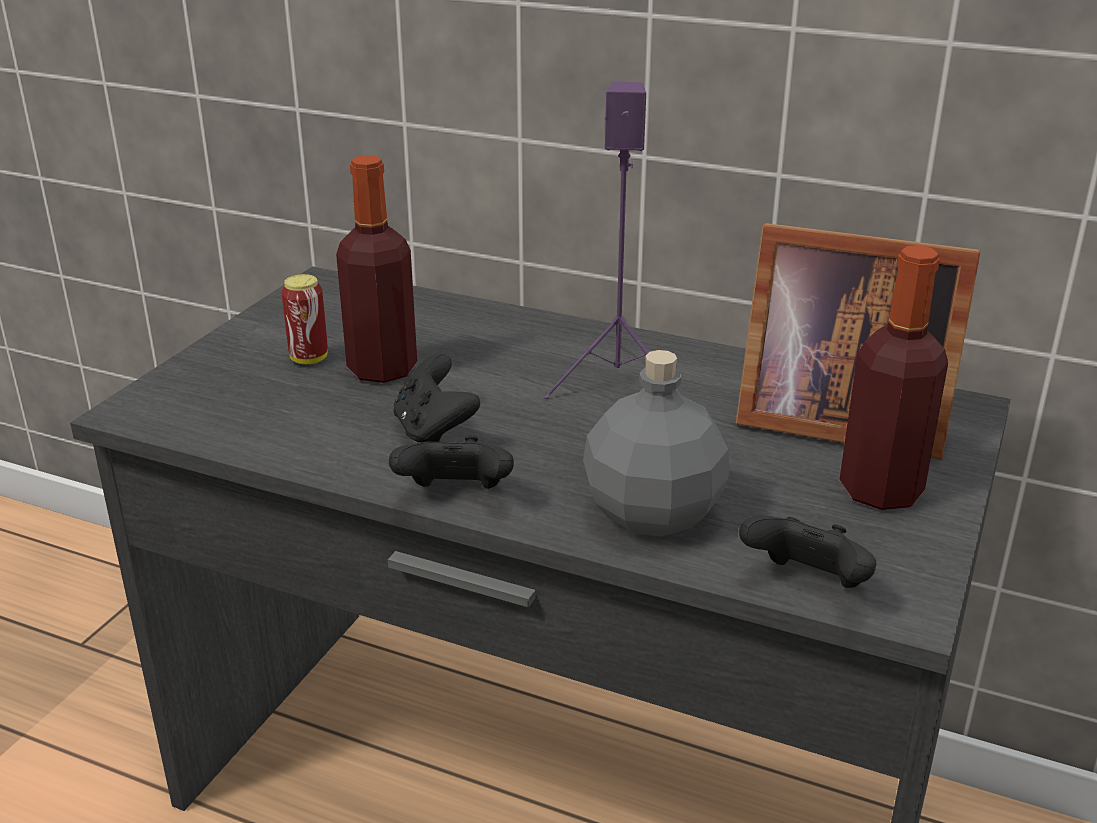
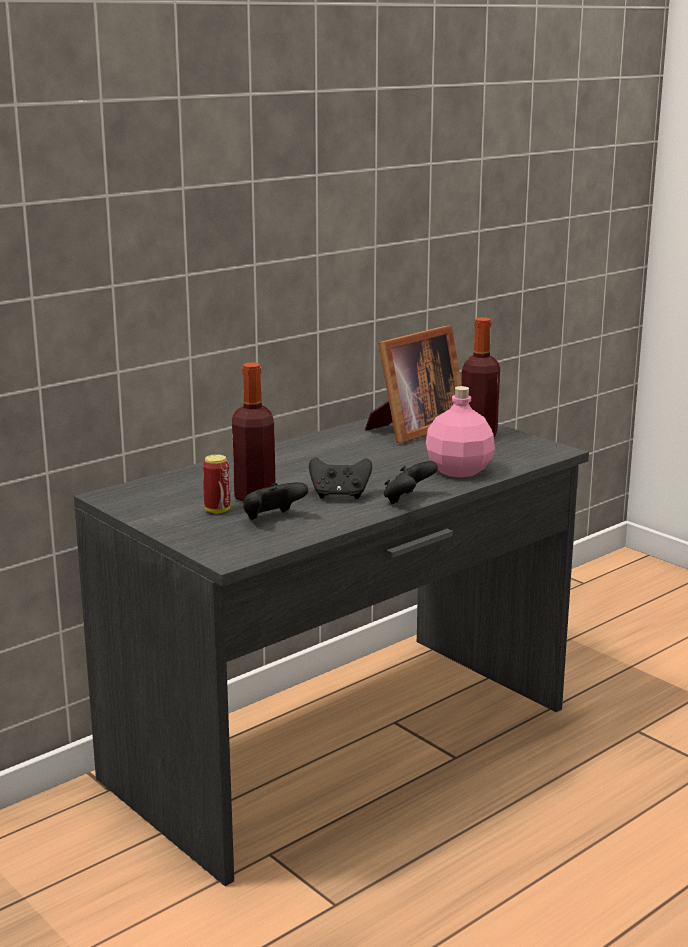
camera: 65 degrees left, 10 degrees down
(619, 381) = (333, 455): purple speaker -> none
(653, 512) = (458, 470): grey bottle -> pink bottle
(807, 584) = (532, 459): black game controller -> black game controller (272, 518)

